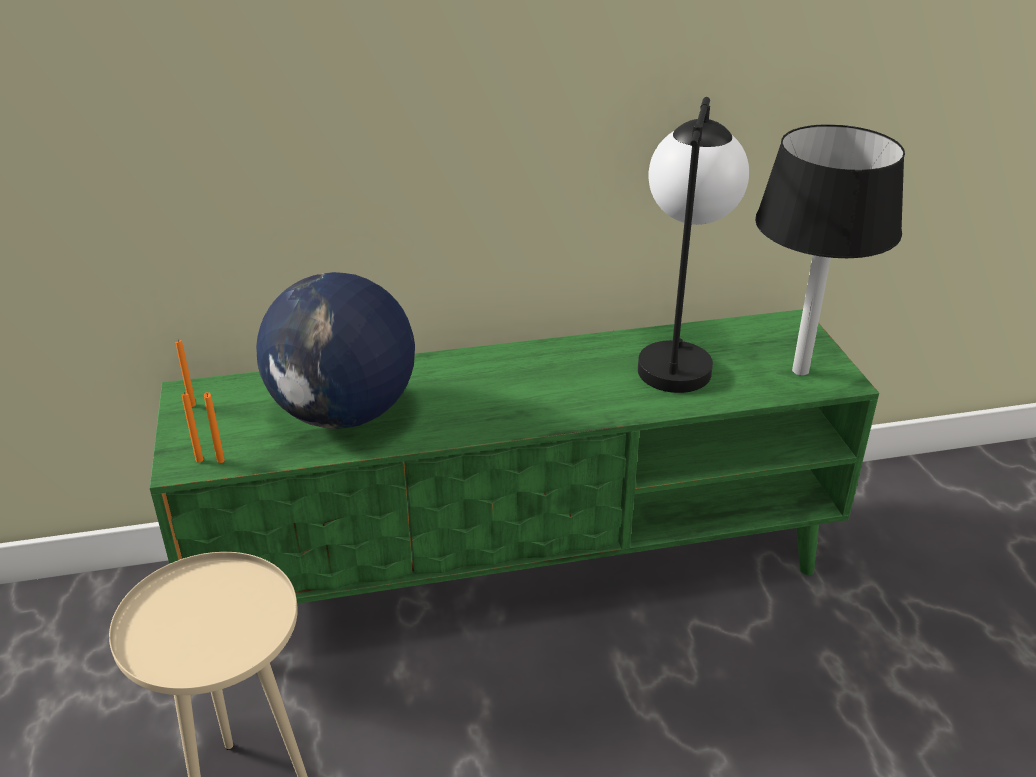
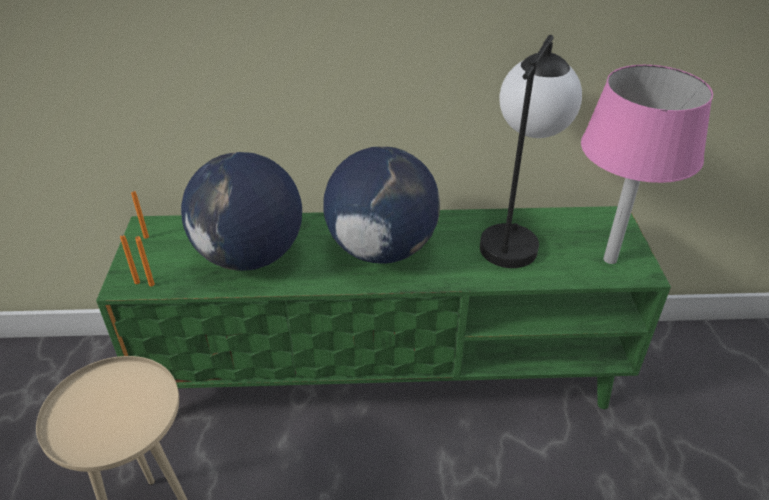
camera: 10 degrees right, 5 degrees up
(514, 388) = (381, 249): none -> globe
(801, 371) = (610, 260): black table lamp -> pink table lamp

